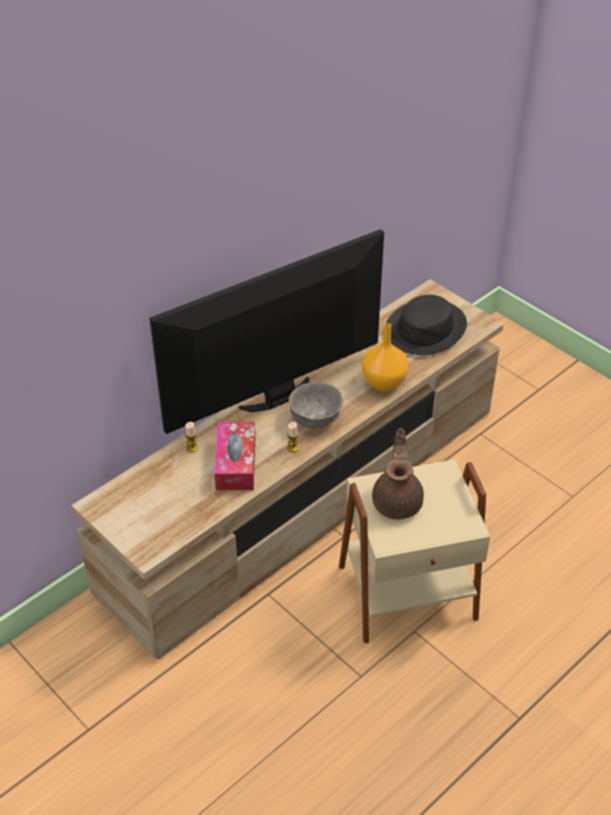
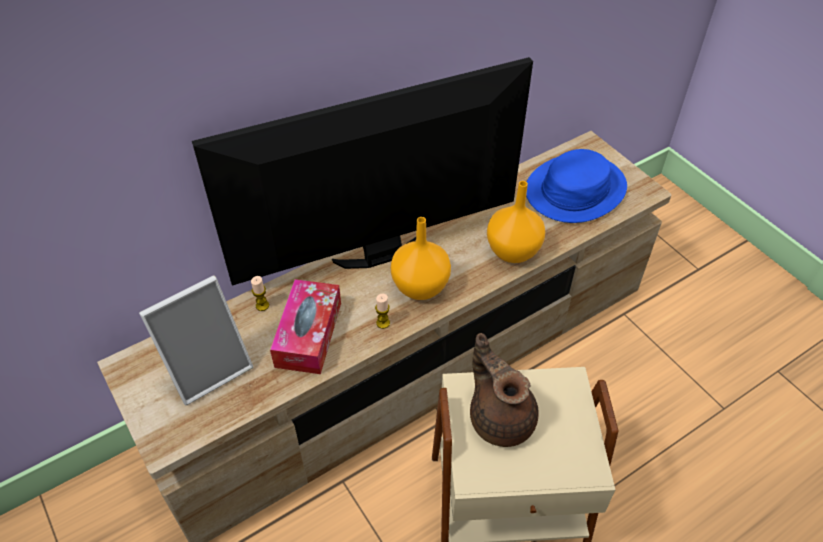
camera: 10 degrees right, 5 degrees up
(163, 497) = (208, 367): none -> picture frame
(315, 419) = (419, 288): grey bowl -> orange vase
(398, 501) = (500, 417): brown teapot -> brown teapot turned 45 degrees counterclockwise
(425, 328) = (575, 189): black hat -> blue hat

